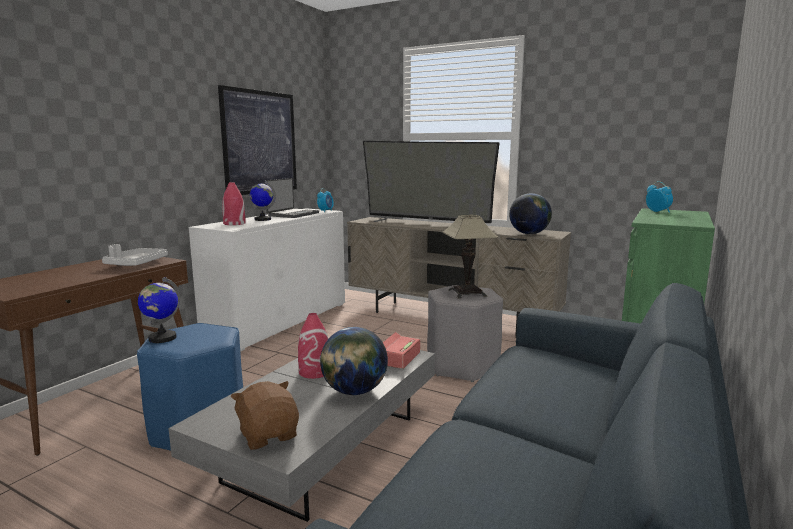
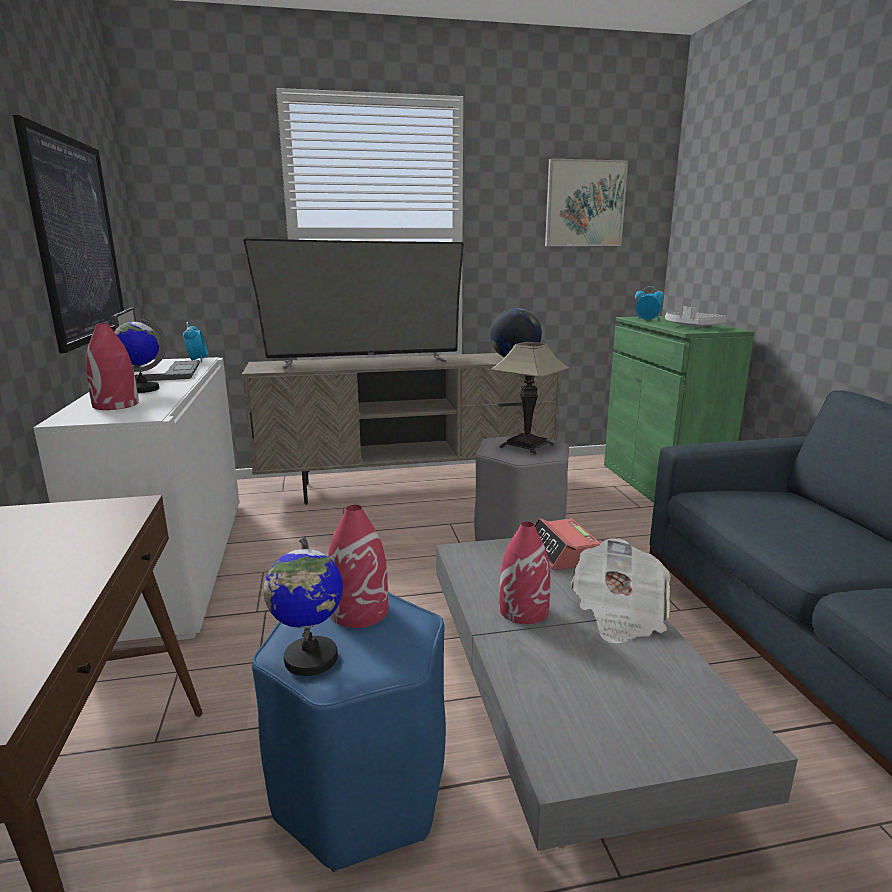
camera: 40 degrees left, 5 degrees up
(136, 264) = (76, 531): grey tray -> grey tray (691, 326)
(209, 331) = (359, 611): none -> red vase
(269, 435) = (671, 724): brown plush toy -> none
(354, 391) = (618, 614): globe -> newspaper
(629, 109) = (585, 204): none -> picture

